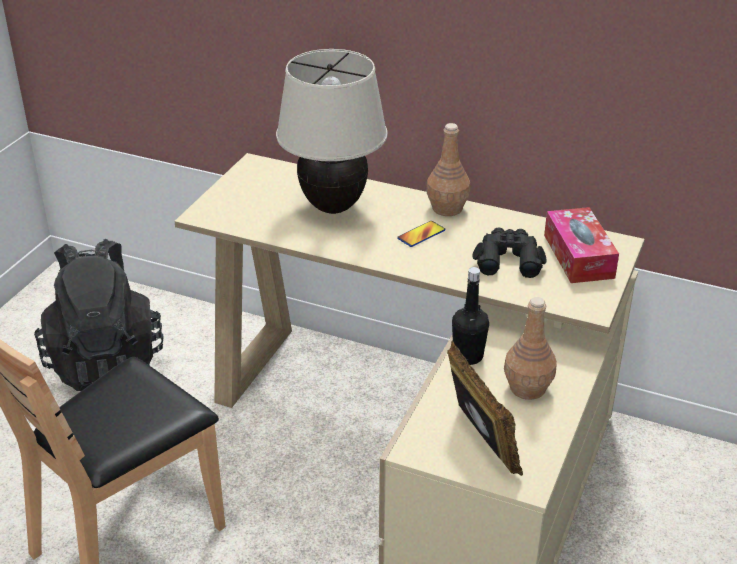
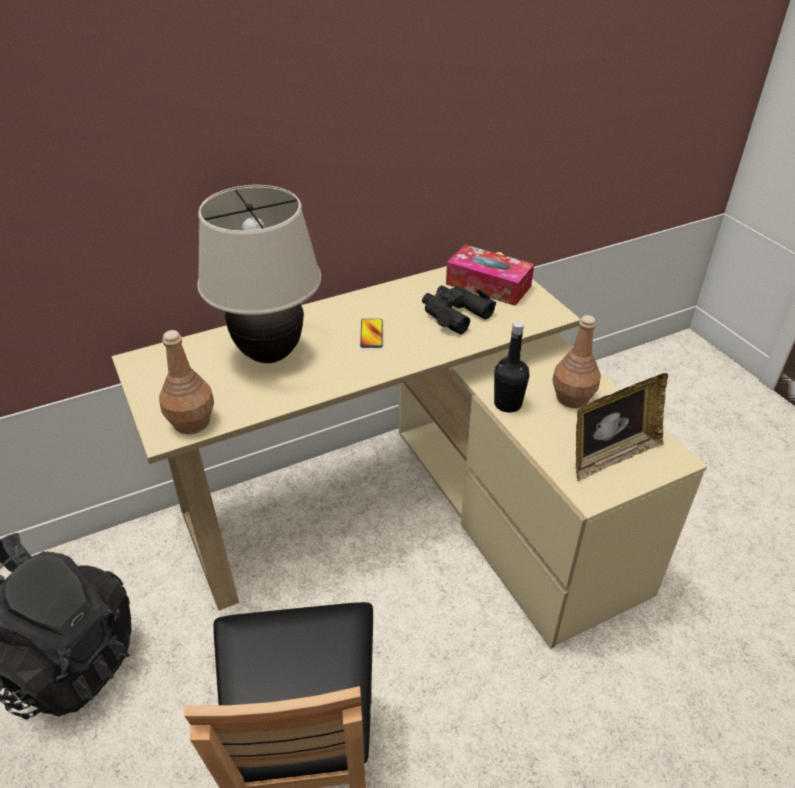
camera: 50 degrees left, 5 degrees up
(447, 208) = (354, 304): brown bottle -> brown bottle (192, 423)
(479, 443) = (611, 456): picture frame -> picture frame turned 135 degrees clockwise

